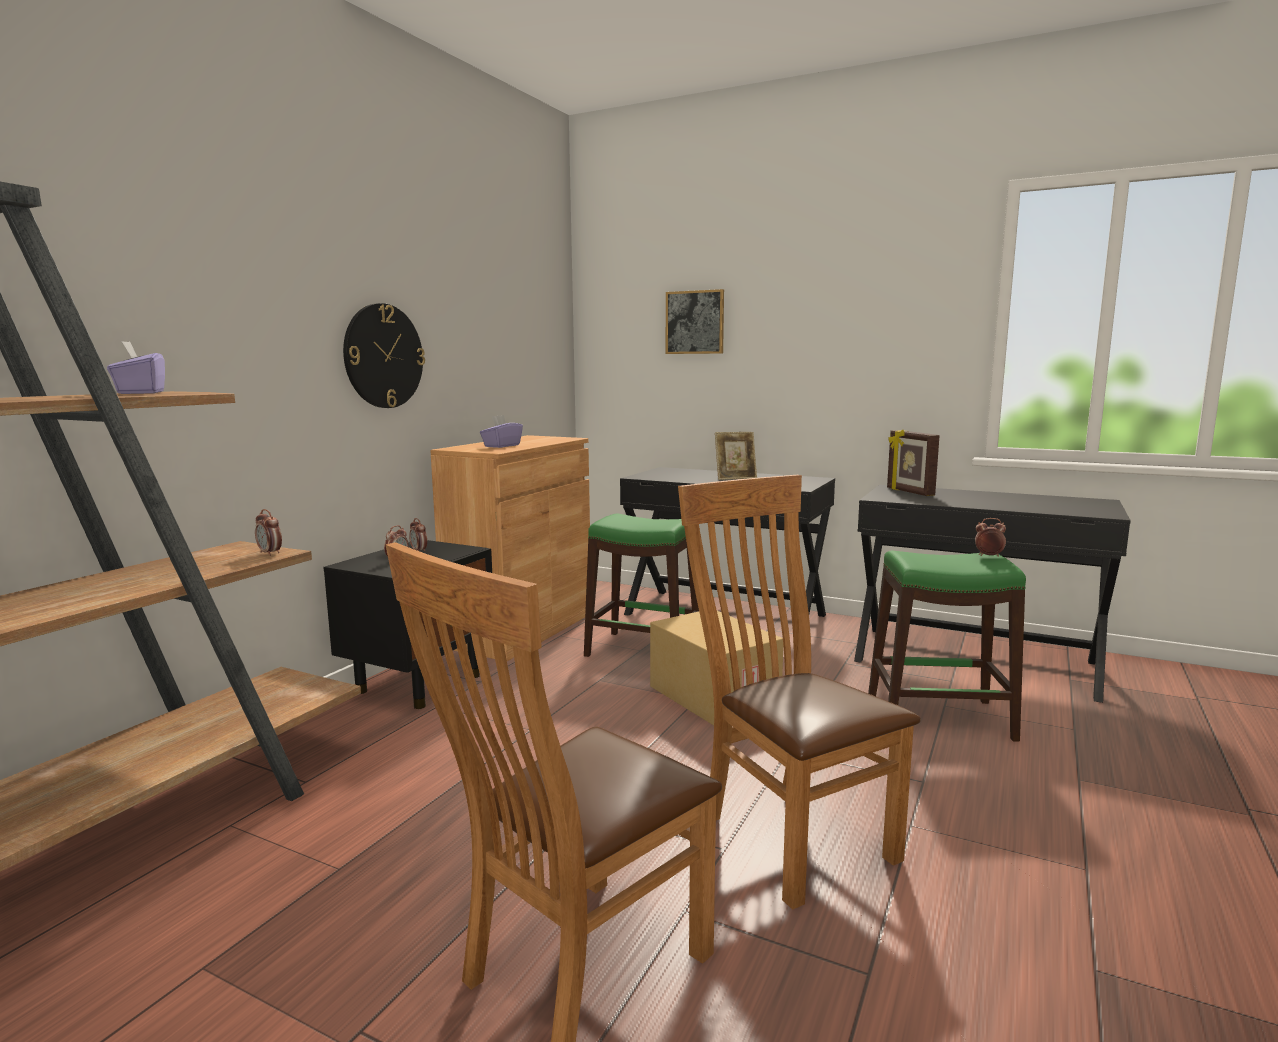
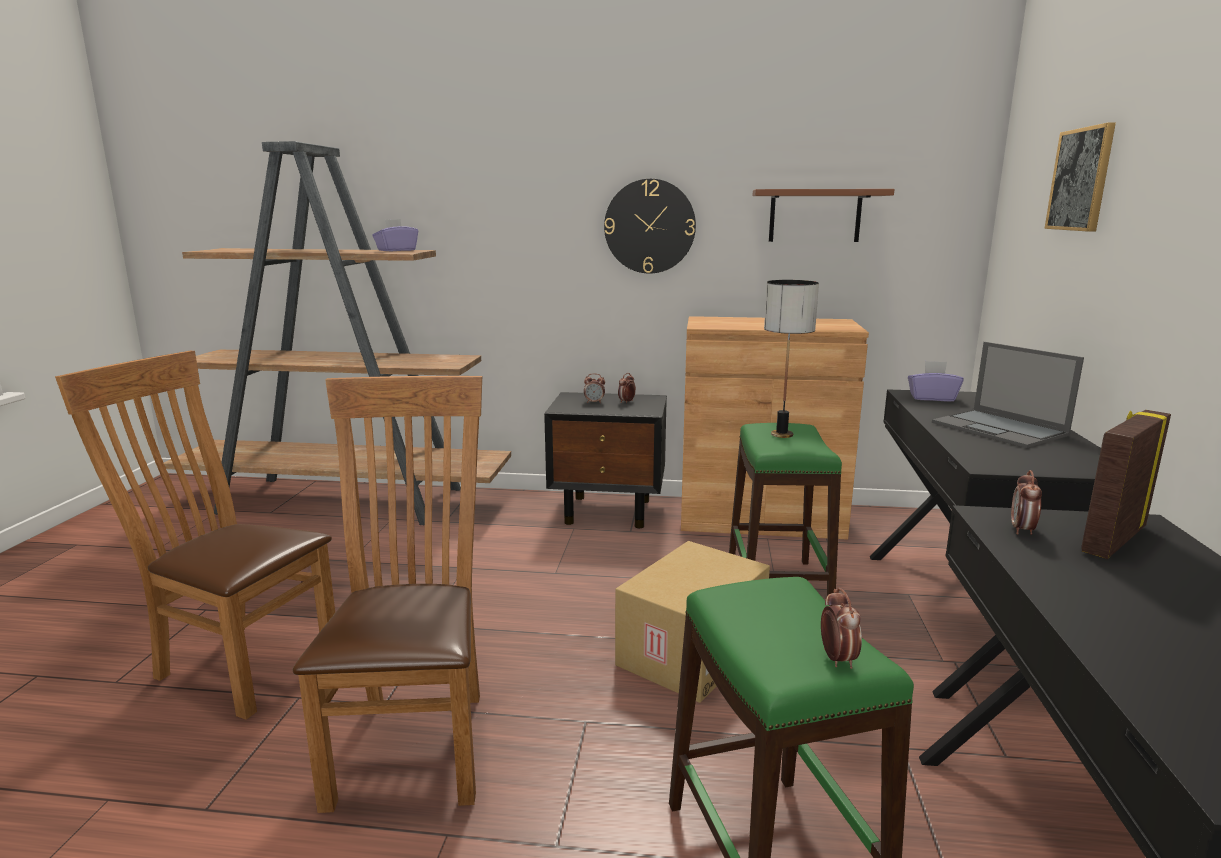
camera: 70 degrees right, 5 degrees up
(270, 553) = (447, 364): alarm clock -> alarm clock (1022, 530)
(494, 346) = (815, 216): none -> brown shelf
(501, 446) = (741, 323): purple tissue box -> purple tissue box (932, 398)
(633, 520) = (782, 434): none -> table lamp
(735, 478) = (1000, 429): picture frame -> laptop
(788, 833) = (415, 739): brown chair -> brown chair turned 45 degrees counterclockwise

